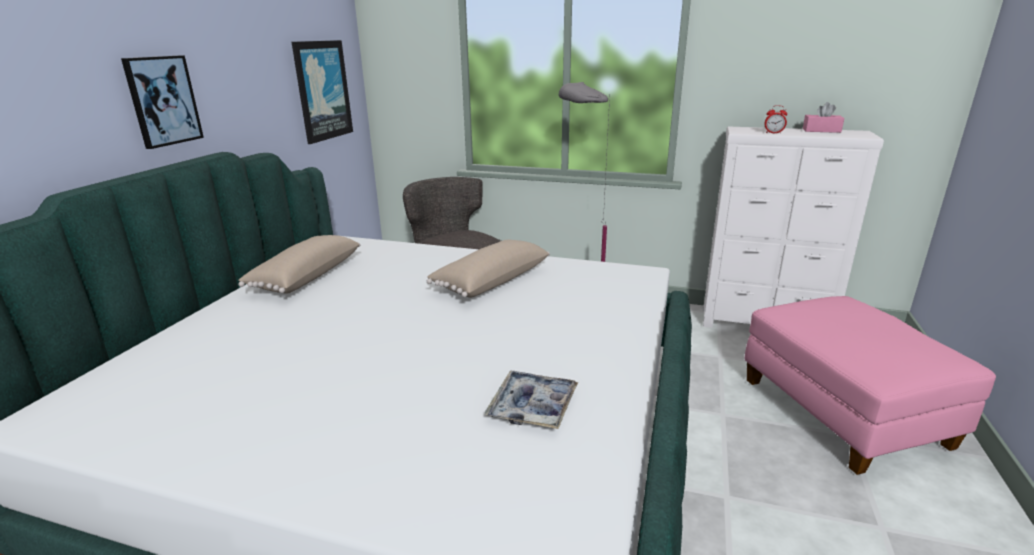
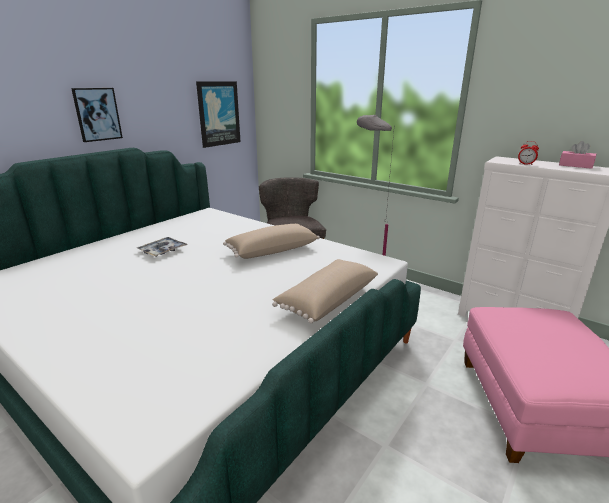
camera: 20 degrees right, 0 degrees up
(305, 277) = (168, 230): beige pillow -> beige pillow (327, 300)
(532, 407) = (216, 337): tray -> tray (162, 251)

